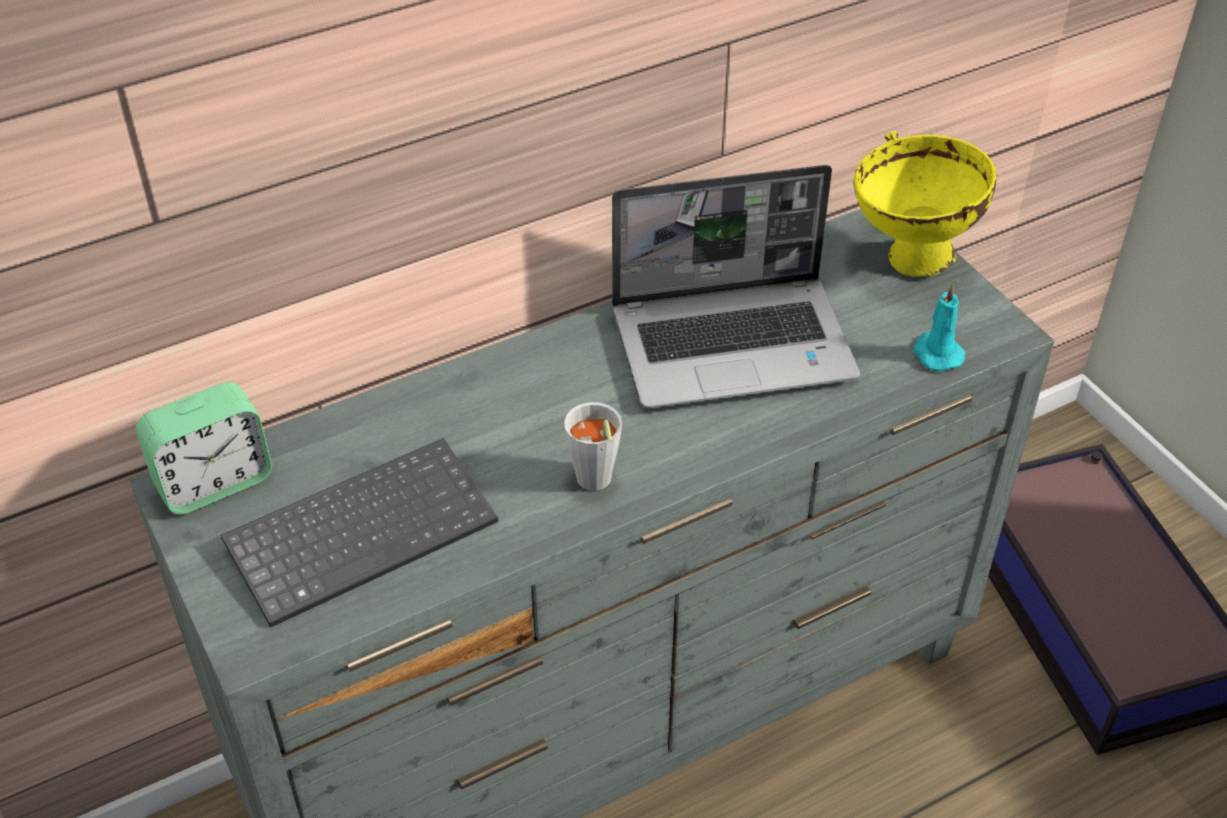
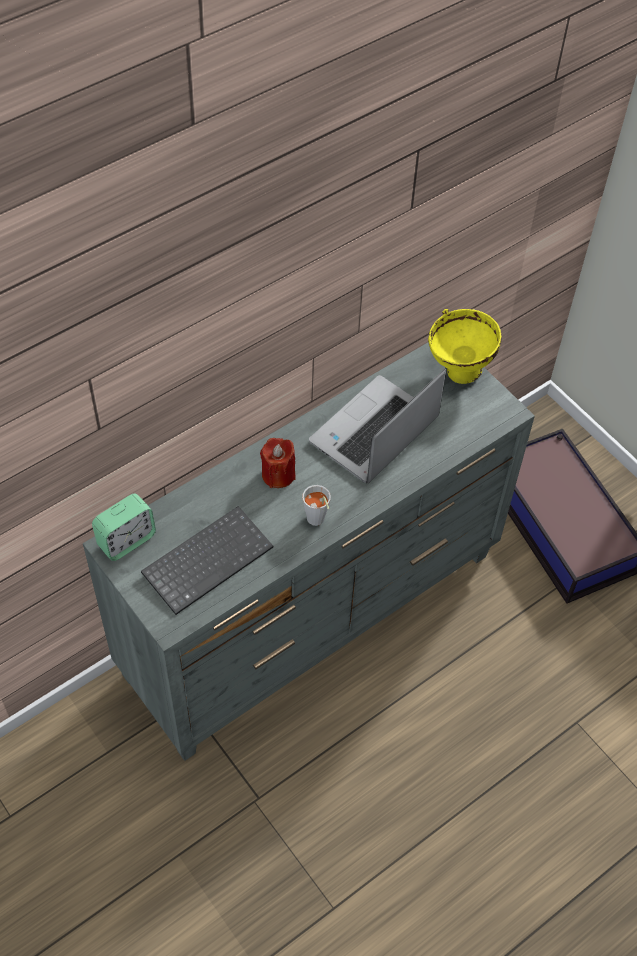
camera: 10 degrees left, 10 degrees up
(536, 396) = (278, 474): none -> red candle
(735, 343) = (374, 433): laptop -> laptop turned 150 degrees clockwise
(936, 353) = (476, 429): turquoise candle -> none

